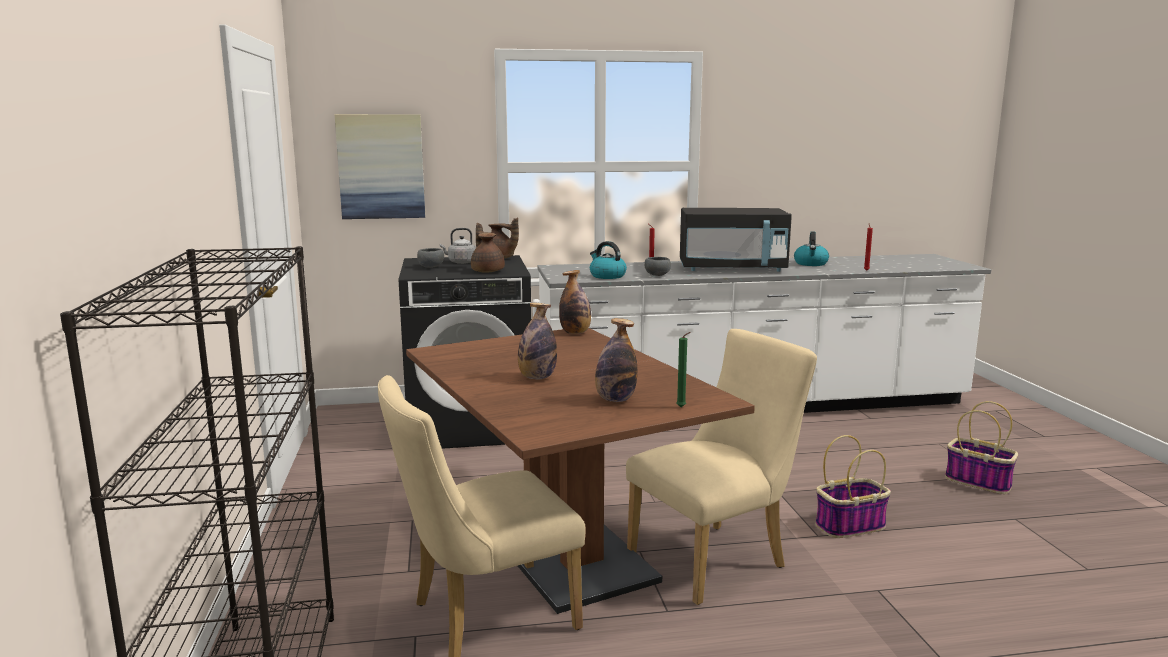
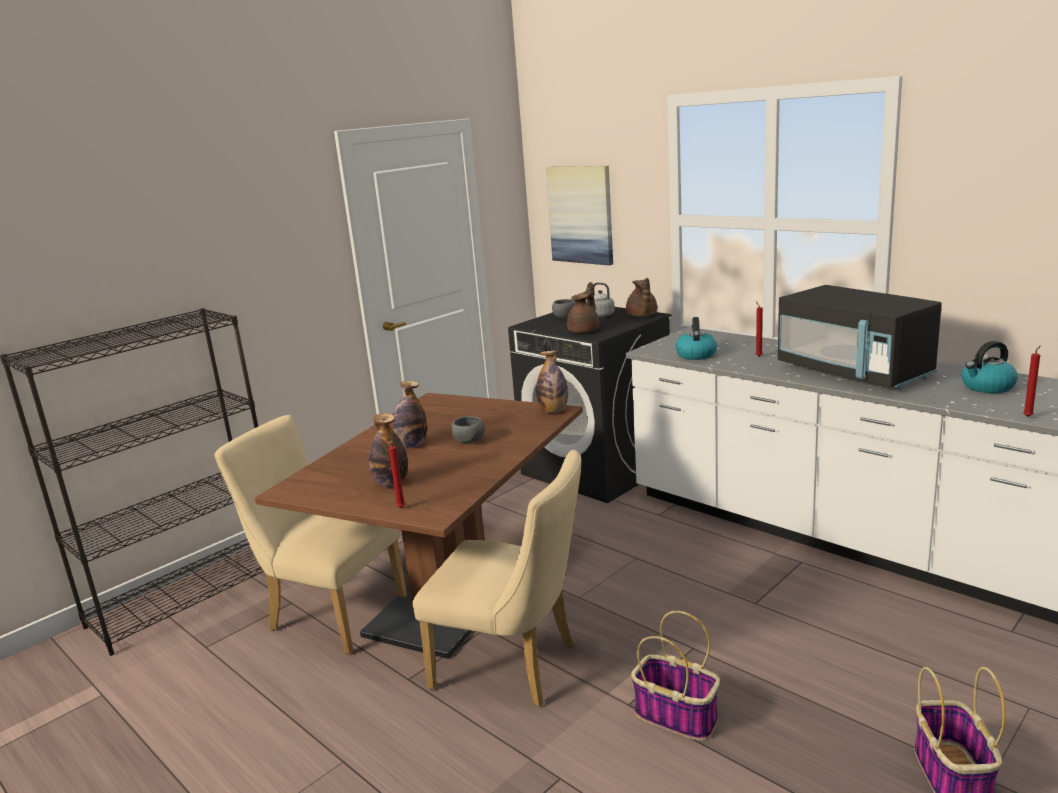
camera: 55 degrees right, 5 degrees up
(657, 275) = (743, 364): grey bowl -> grey bowl (468, 441)
(682, 407) = (400, 509): green candle -> red candle

